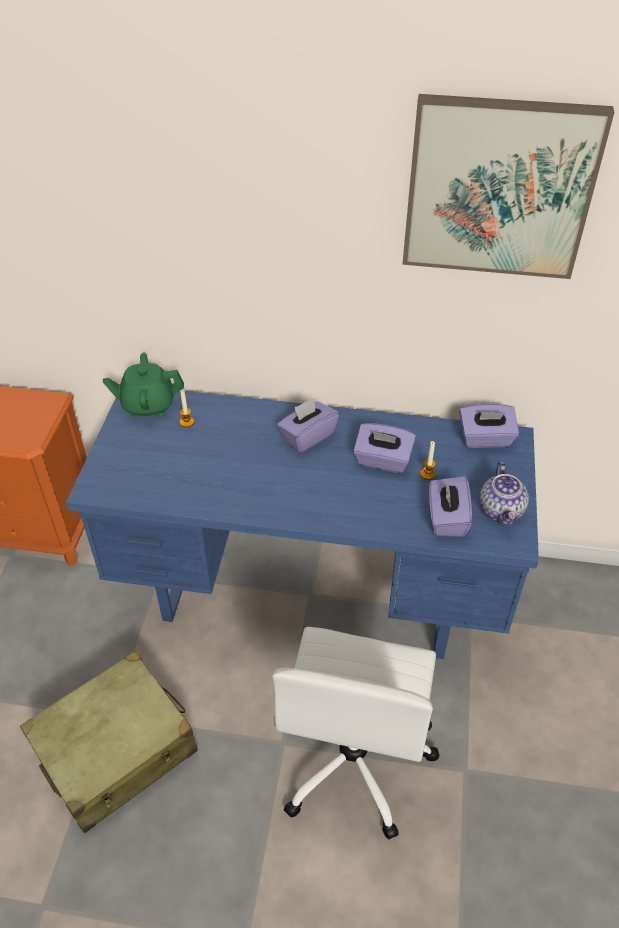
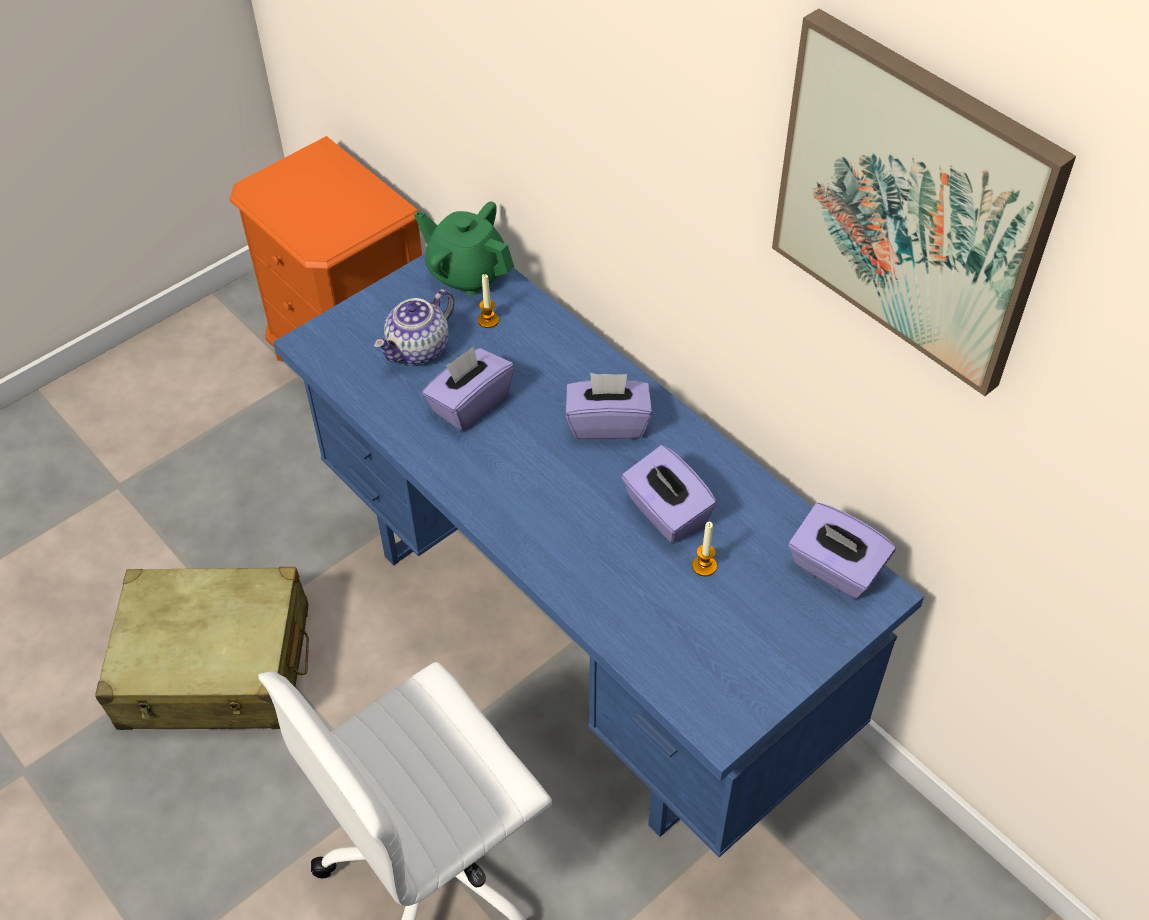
camera: 40 degrees right, 5 degrees up
(446, 518) = (663, 638): purple tissue box -> purple tissue box (470, 403)
(501, 511) = (746, 676): teapot -> teapot (418, 349)

